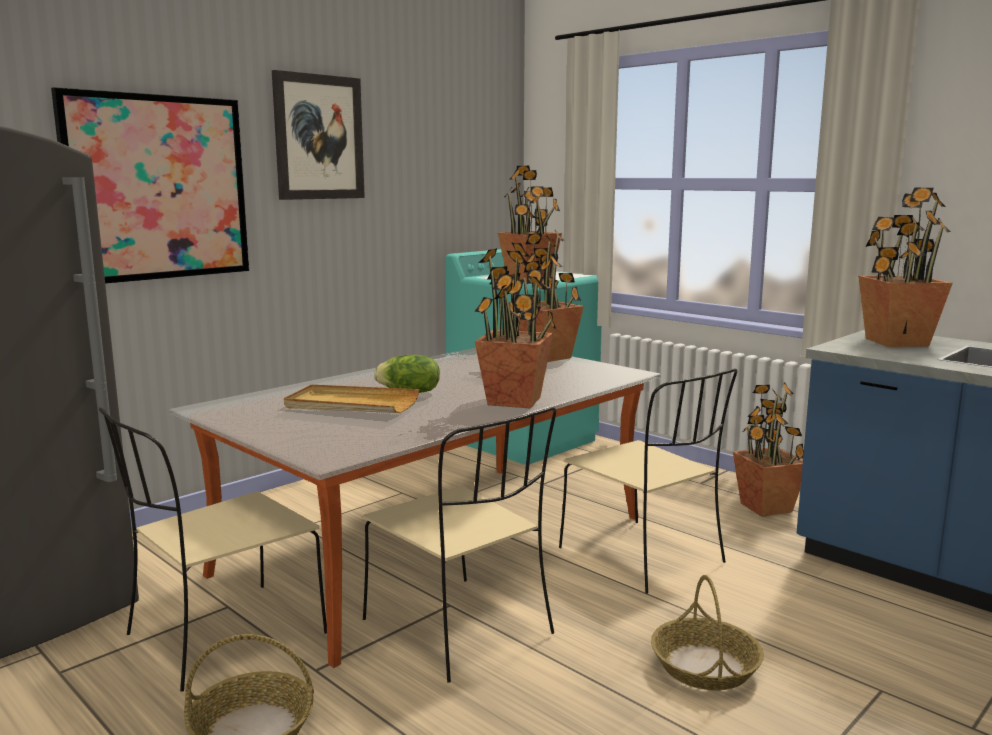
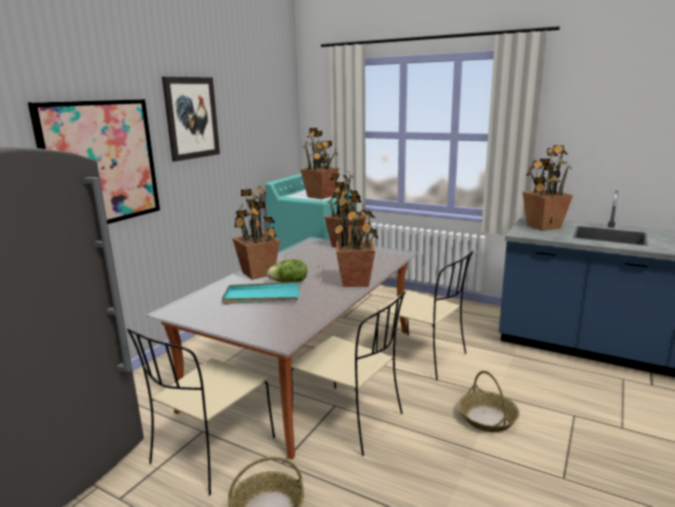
camera: 15 degrees left, 5 degrees up
(351, 404) = (262, 296): beige tray -> turquoise tray
(765, 508) = (468, 316): potted plant -> potted plant (257, 273)

